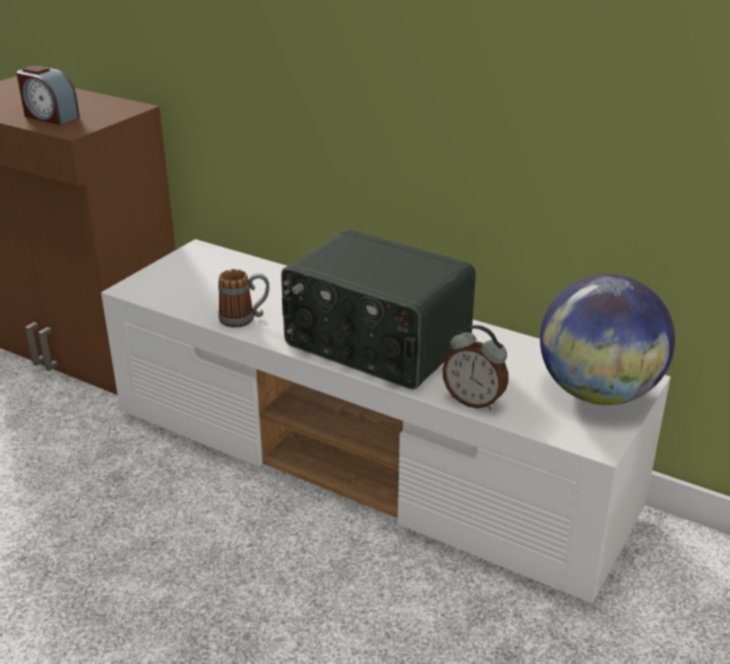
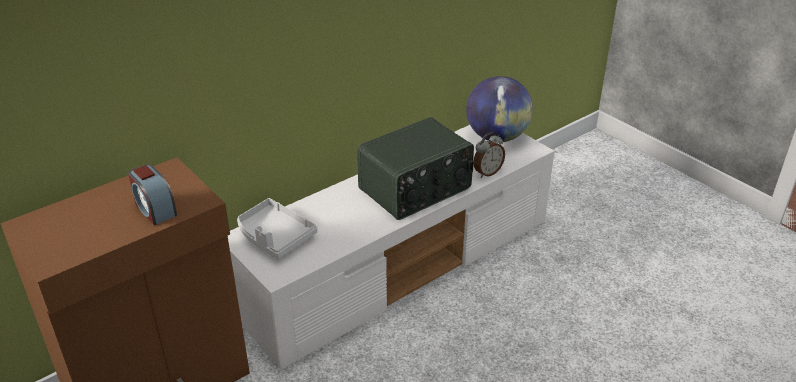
camera: 70 degrees left, 5 degrees up
(50, 116) = (155, 209): alarm clock -> alarm clock turned 90 degrees clockwise
(209, 270) = (274, 236): none -> grey tray
(245, 319) = (355, 232): mug -> none

